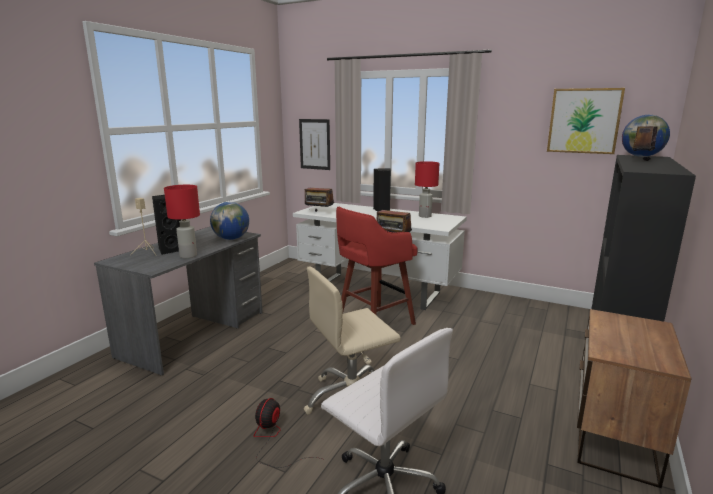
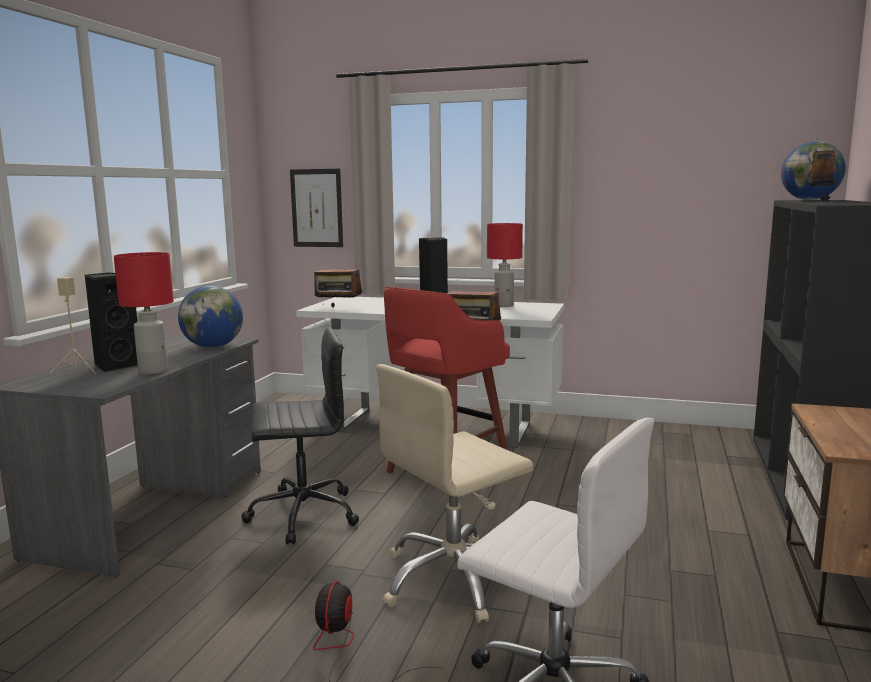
camera: 10 degrees left, 5 degrees down
(276, 345) = (301, 514): none -> black office chair
(584, 121) = (722, 157): picture -> none

